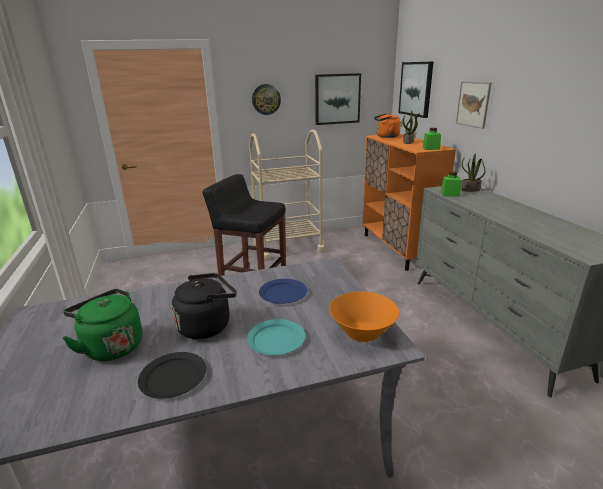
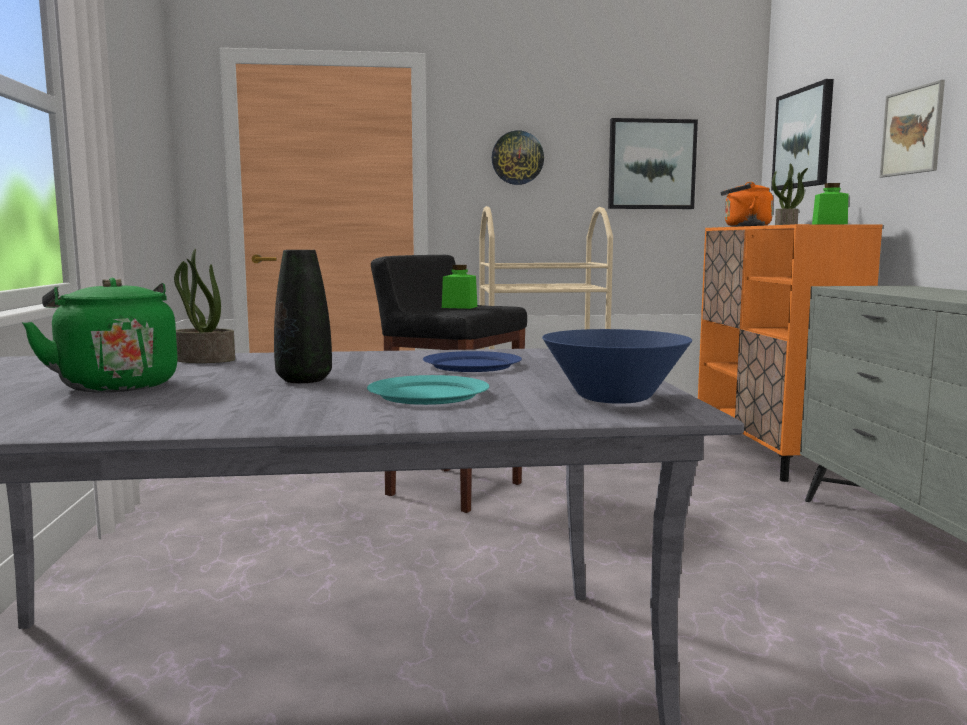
camera: 10 degrees right, 15 degrees down
(172, 377) = (201, 410): black plate -> none
(207, 325) = (304, 380): black kettle -> black vase
(362, 333) = (614, 398): orange bowl -> blue bowl
(450, 194) = (865, 289): green jar -> green jar (459, 307)
(470, 190) = (911, 288): potted plant -> potted plant (204, 360)

